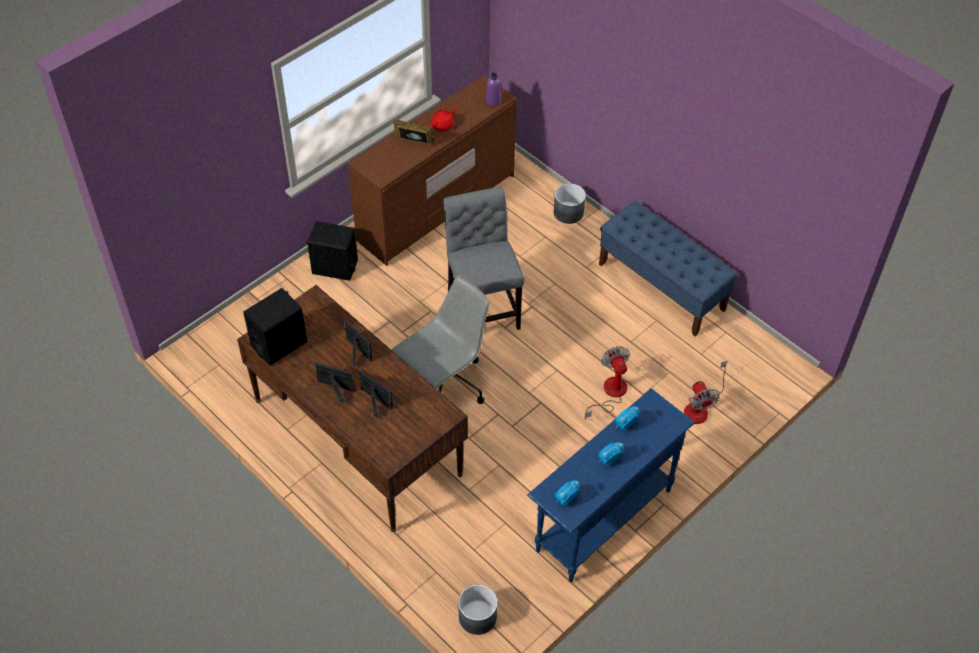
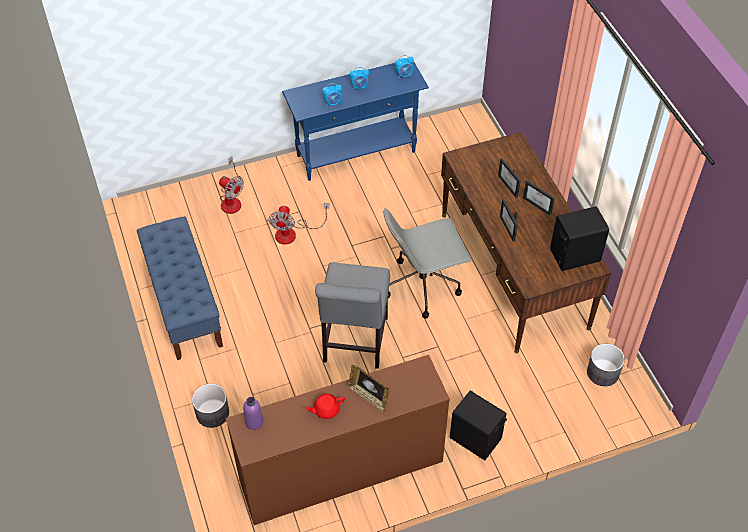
camera: 155 degrees left, 0 degrees up
(478, 617) = (474, 129): grey planter -> grey planter (602, 372)
(700, 407) = (231, 200): fan -> fan turned 120 degrees clockwise

